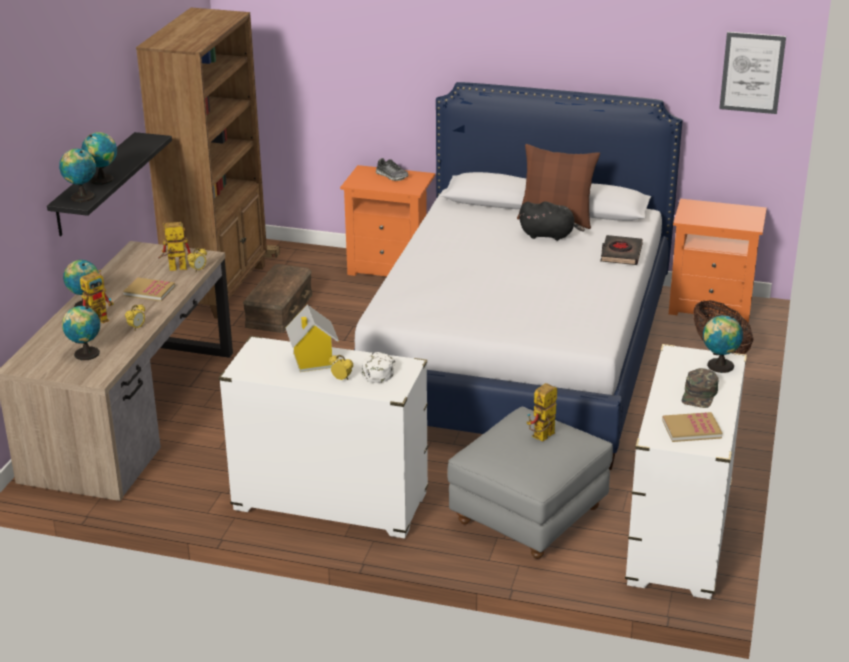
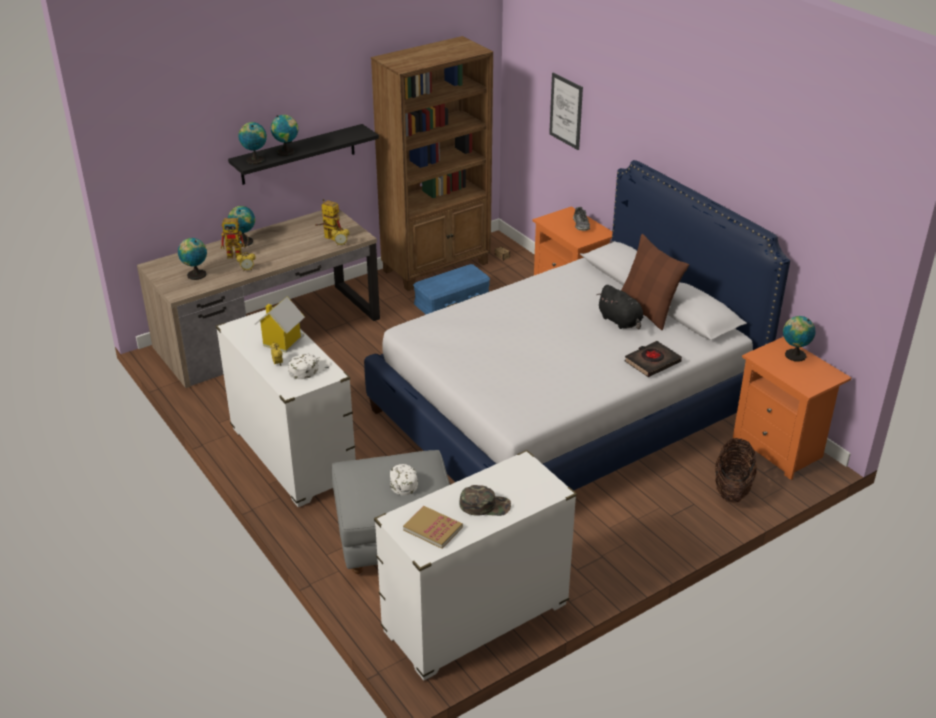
camera: 40 degrees right, 5 degrees up
(149, 291) = (292, 247): book -> none
(278, 310) = (451, 300): brown storage box -> blue storage box
(542, 438) = (402, 481): toy robot -> white cap
(700, 394) = (485, 505): green cap -> green cap turned 150 degrees counterclockwise
(719, 366) = (538, 491): globe -> globe (793, 355)
(752, 72) = (858, 238): picture -> picture (566, 111)

